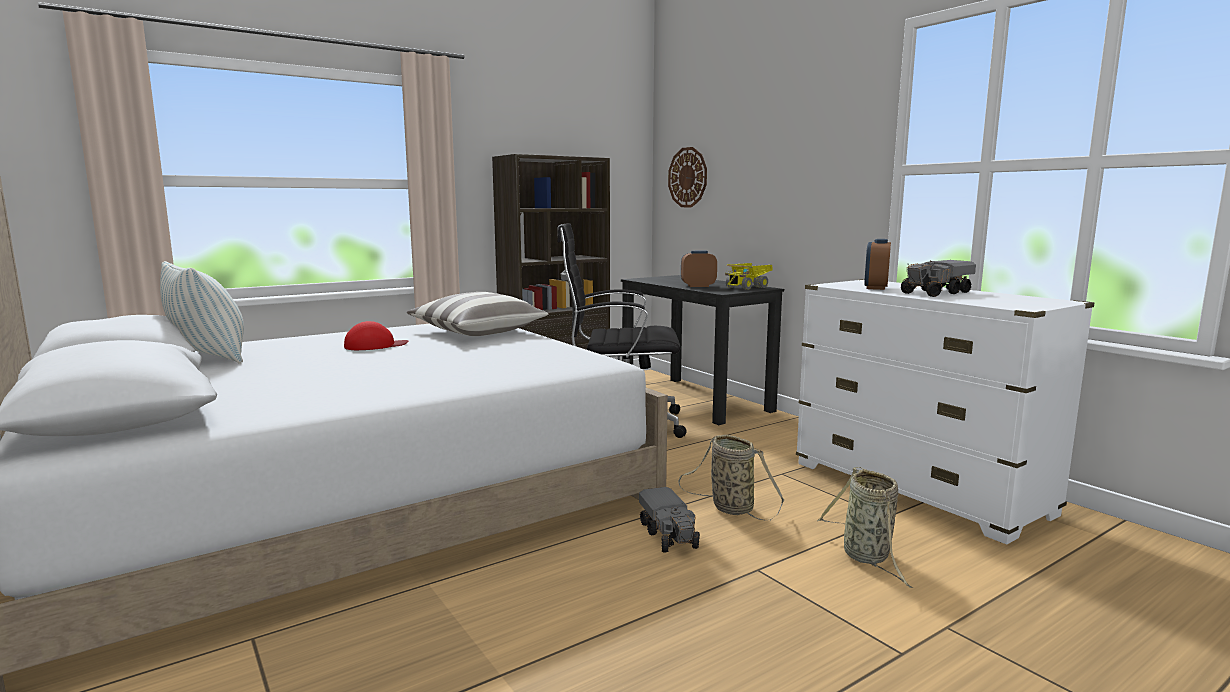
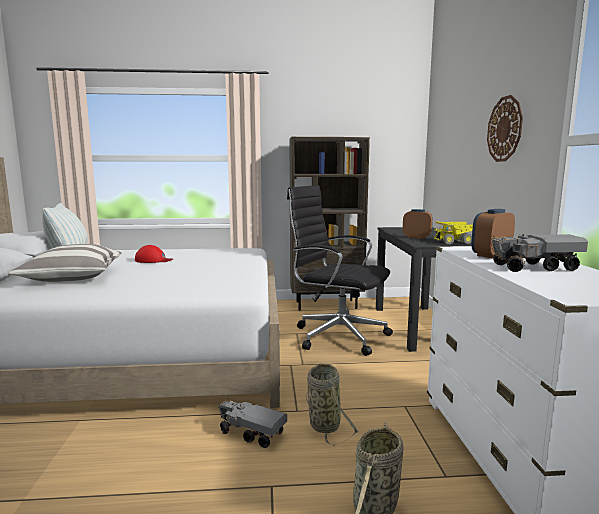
camera: 30 degrees right, 0 degrees up
(478, 332) = (227, 258): pillow -> pillow (72, 277)
(669, 535) = (251, 433): toy truck -> toy truck turned 105 degrees clockwise
(688, 177) = (441, 150): wall clock -> wall clock (505, 129)

